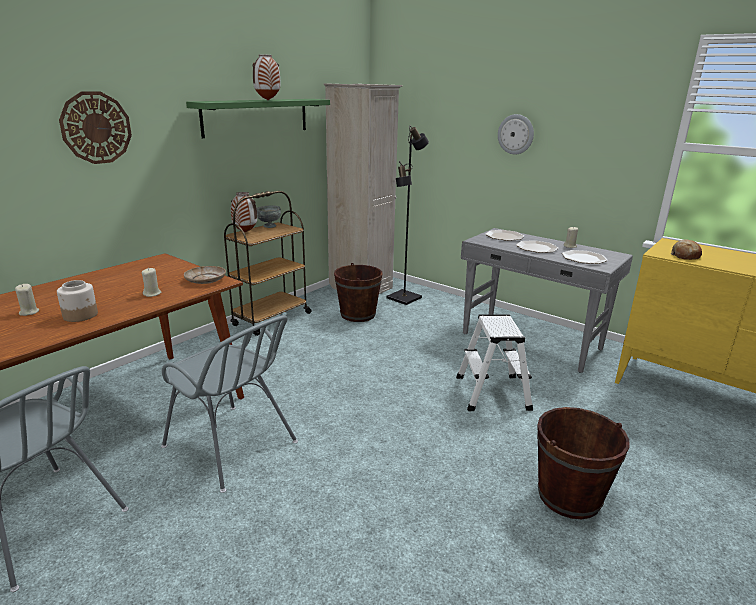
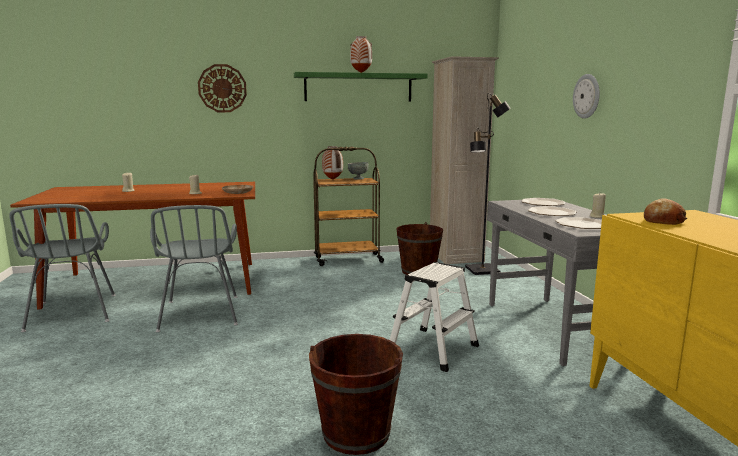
camera: 40 degrees right, 10 degrees down
(81, 315) = (142, 195): jar -> none

